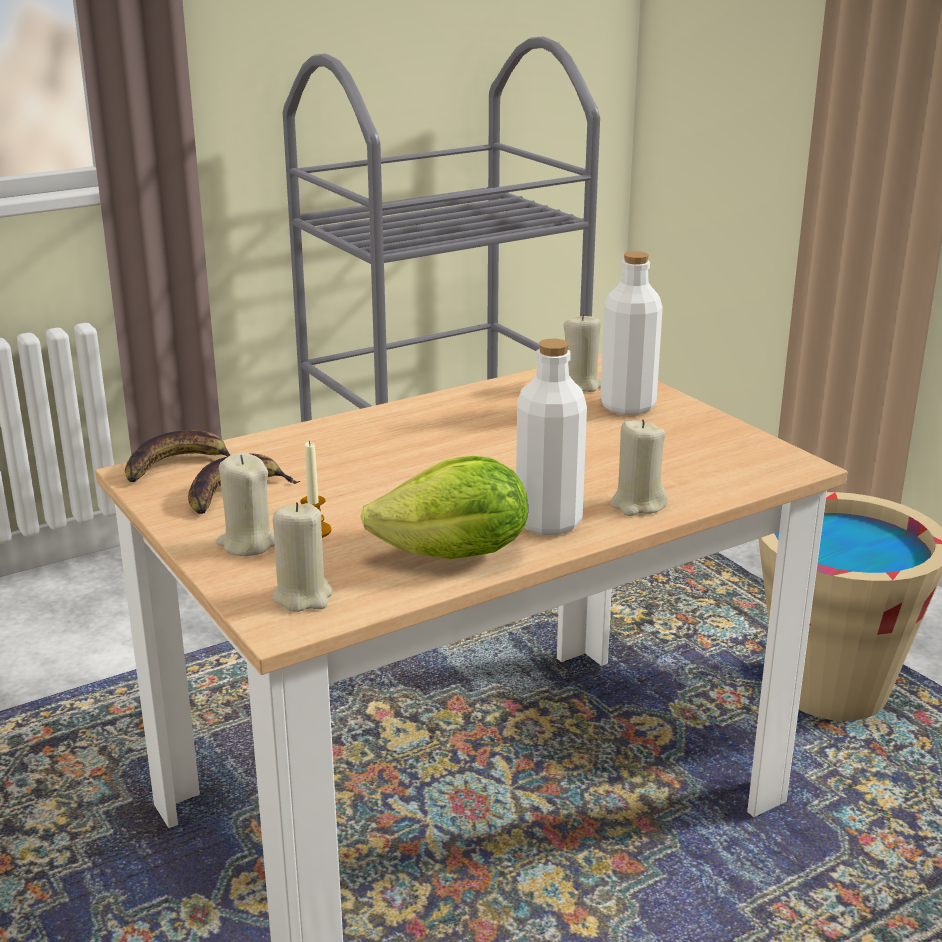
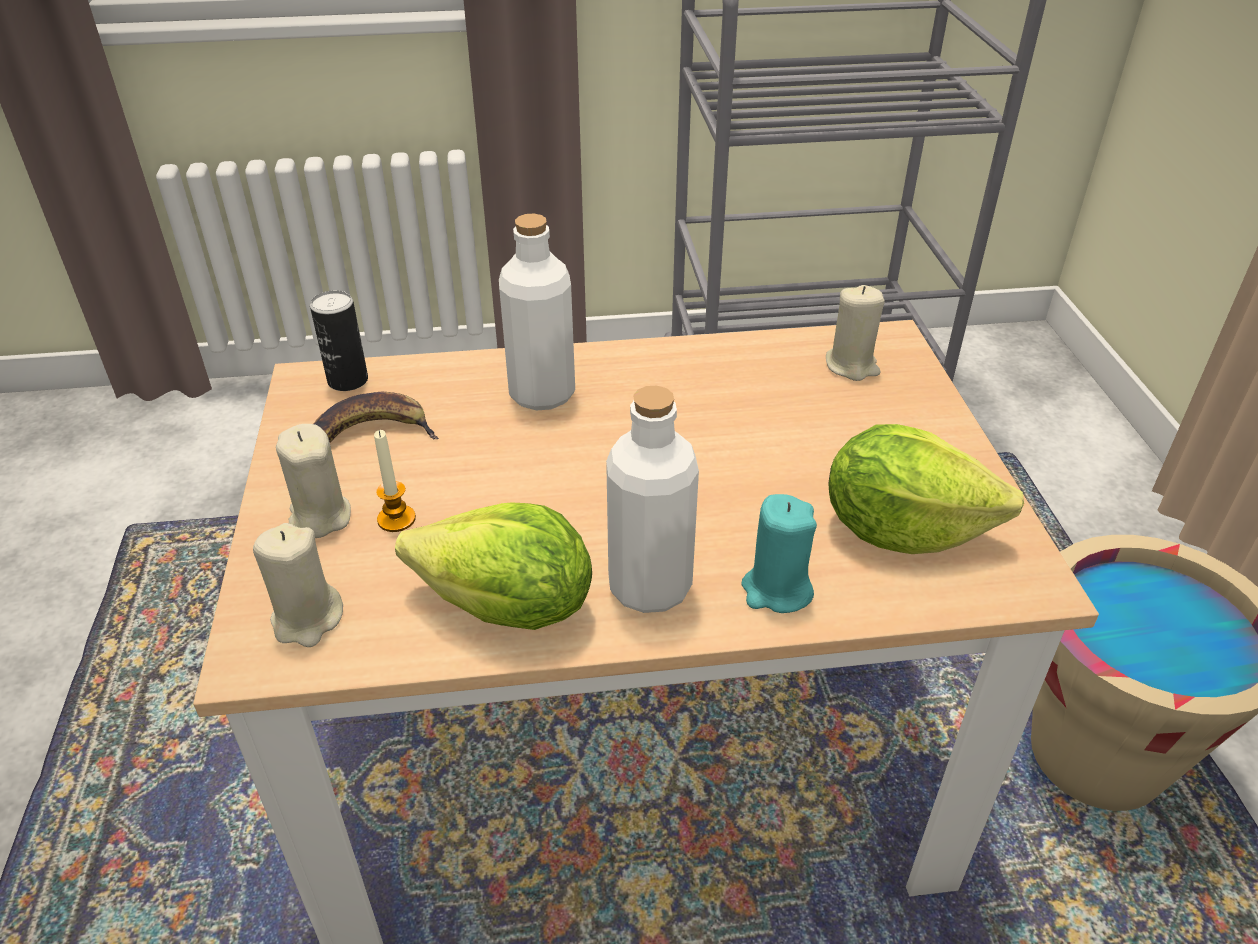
camera: 25 degrees right, 15 degrees up
(178, 466) = (348, 380): banana -> can
(627, 406) = (883, 415): white bottle -> white bottle (542, 394)
(637, 504) = (776, 590): beige candle -> turquoise candle
(693, 458) = (902, 529): none -> lettuce

